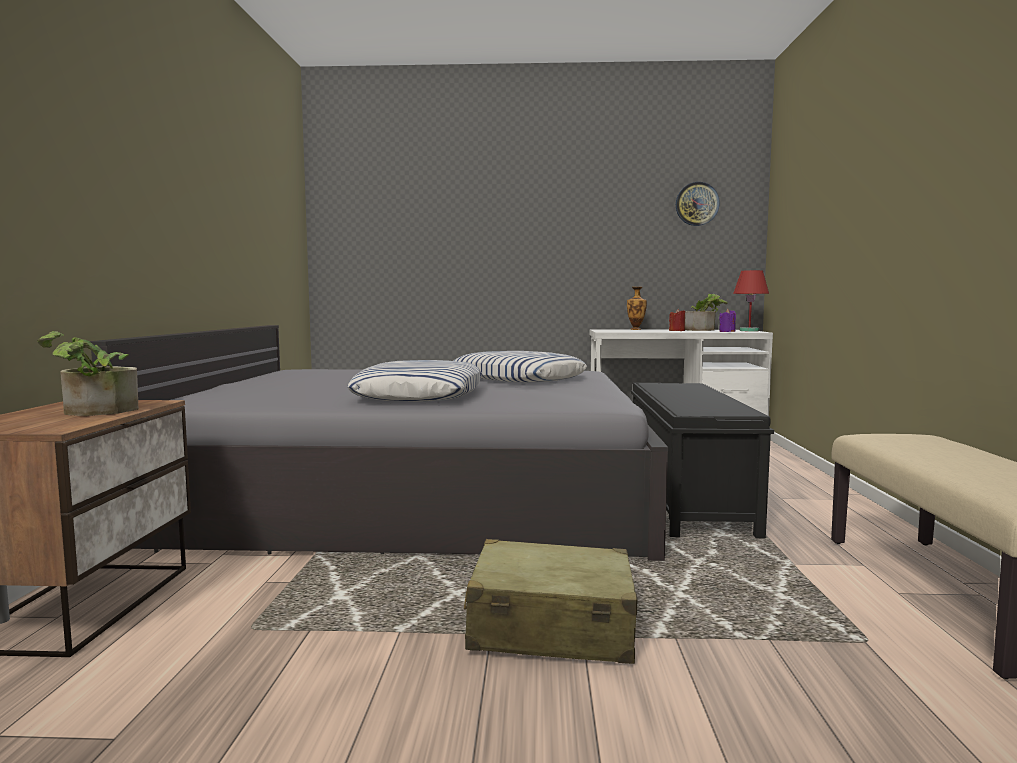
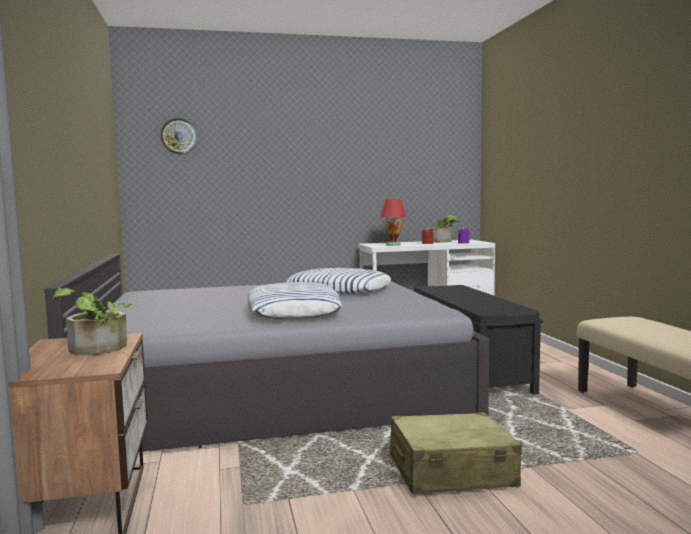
camera: 15 degrees left, 0 degrees up
(697, 204) = (432, 147): wall clock -> wall clock (179, 136)
(748, 331) = (475, 241): red table lamp -> red table lamp (392, 245)

